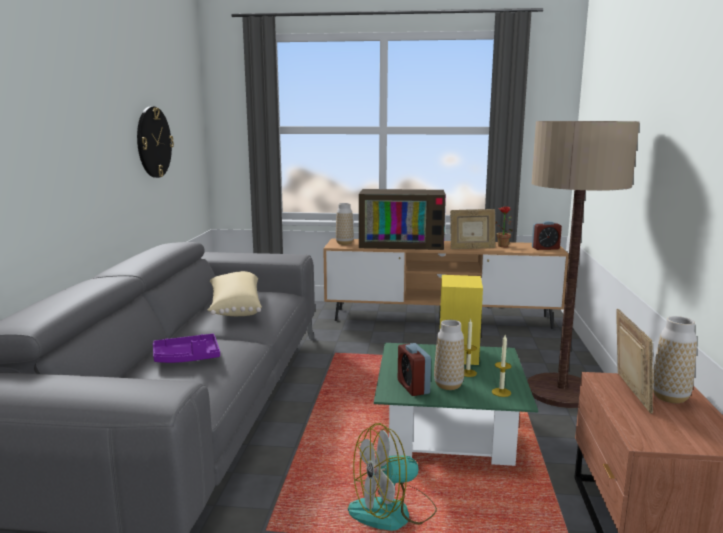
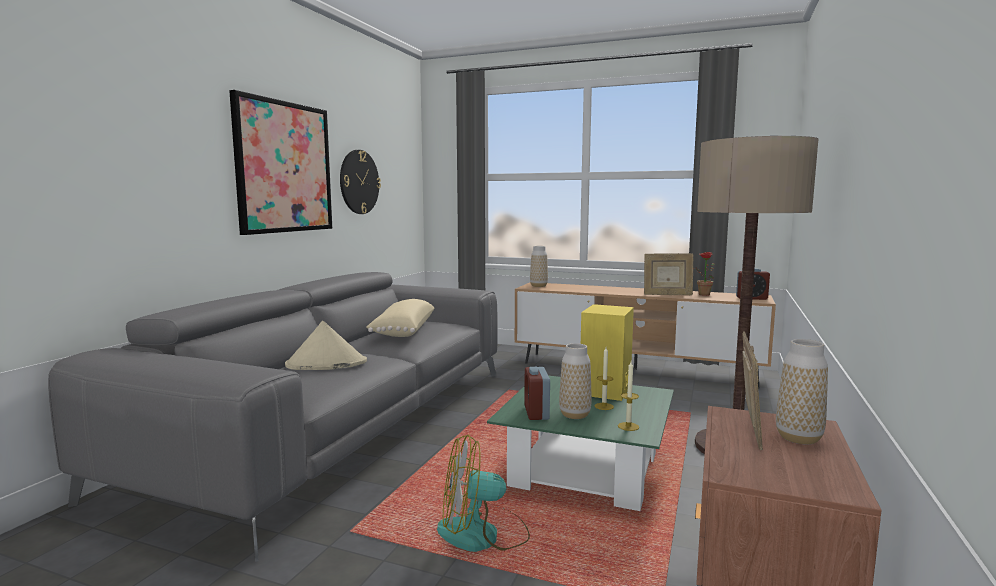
camera: 15 degrees right, 5 degrees down
(88, 136) = (284, 167): none -> picture
(187, 358) = (326, 364): purple tray -> beige hat
(402, 244) = (597, 288): television -> none

